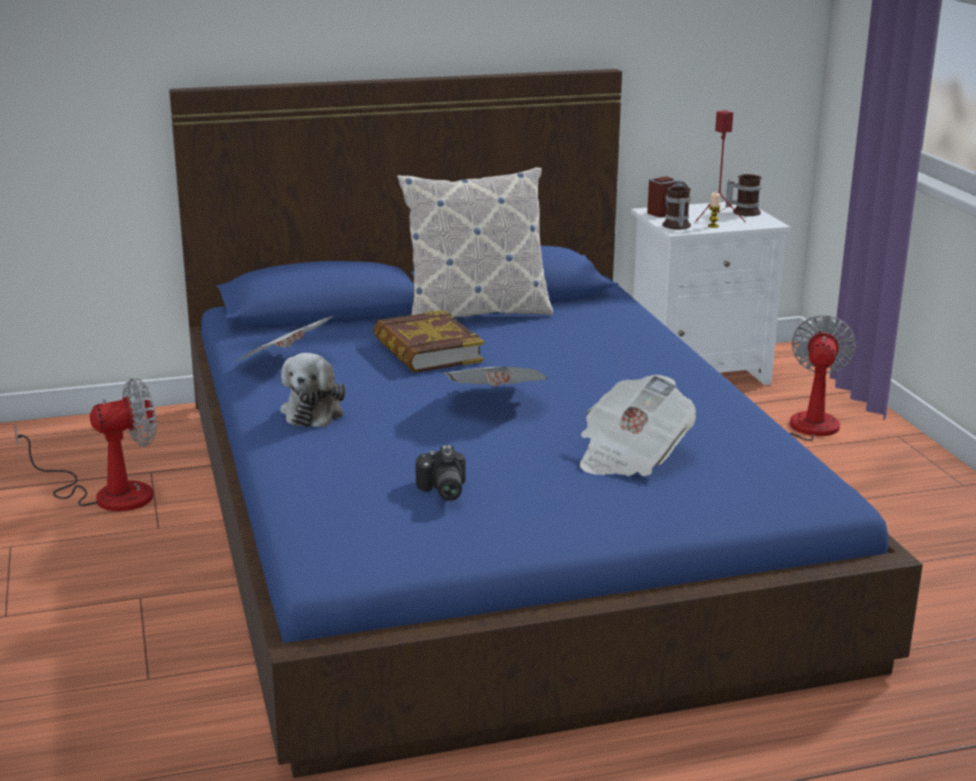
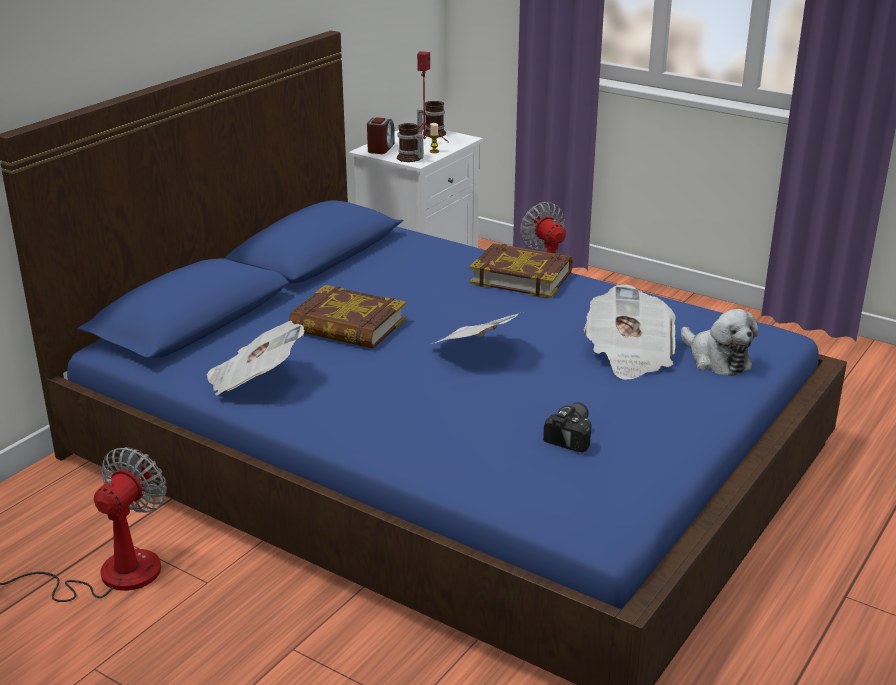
camera: 40 degrees left, 5 degrees up
(314, 411) = (358, 412): plush toy -> plush toy (716, 359)
(441, 490) = (573, 435): camera -> camera turned 105 degrees counterclockwise
(475, 313) = (322, 279): pillow -> none
(658, 363) = (521, 277): none -> book

